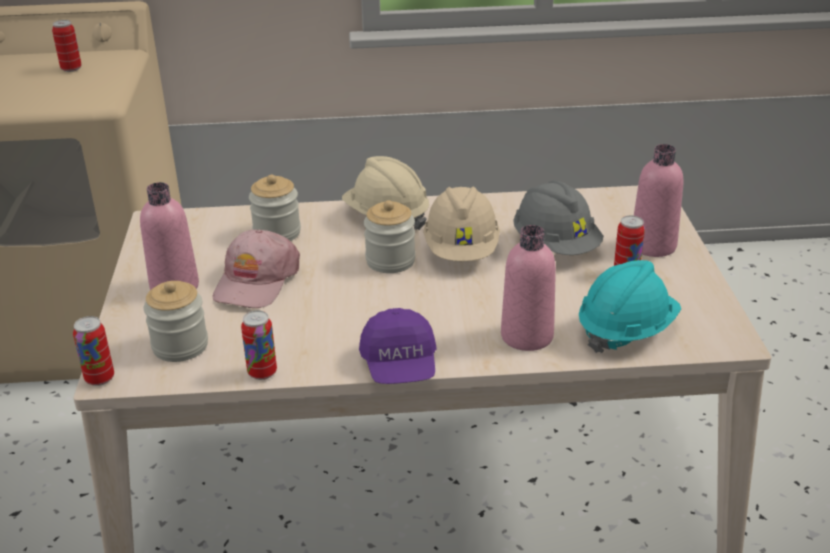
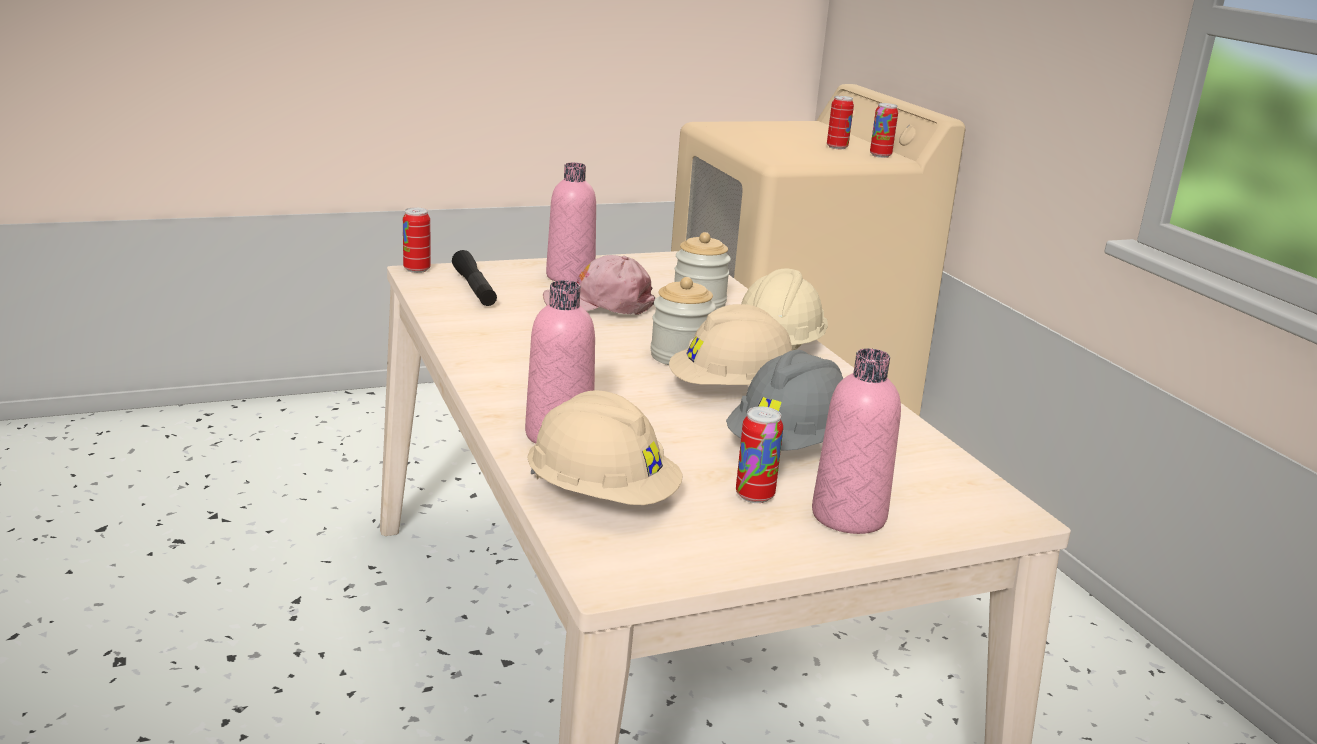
camera: 70 degrees right, 10 degrees down
(180, 346) = (474, 288): jar -> black flashlight
(262, 373) = (442, 320): can -> can (880, 155)
(400, 366) = (473, 374): purple cap -> none
(626, 330) = (602, 496): turquoise hard hat -> beige hard hat

